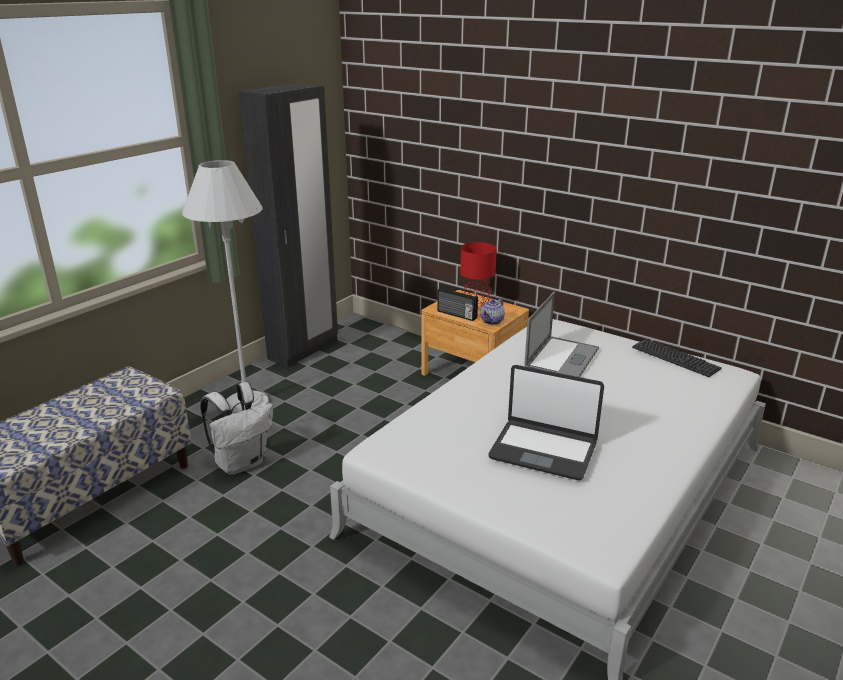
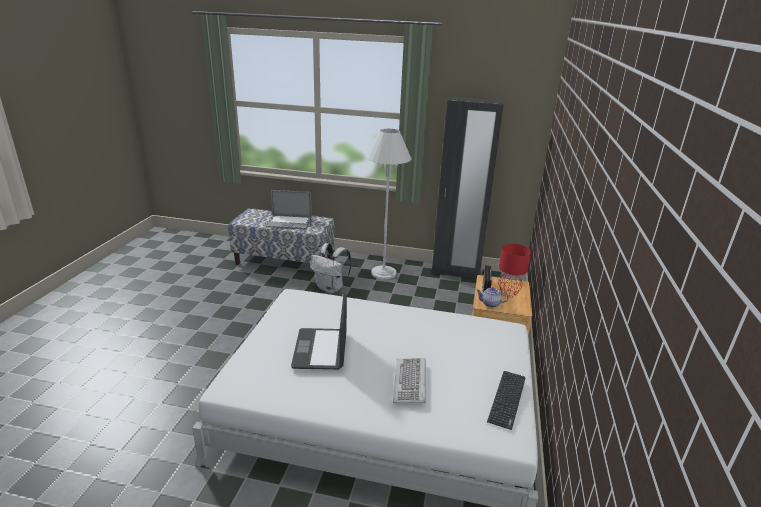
camera: 65 degrees right, 0 degrees up
(562, 358) = (454, 341): laptop -> laptop (289, 222)
(633, 403) = (410, 382): none -> keyboard

